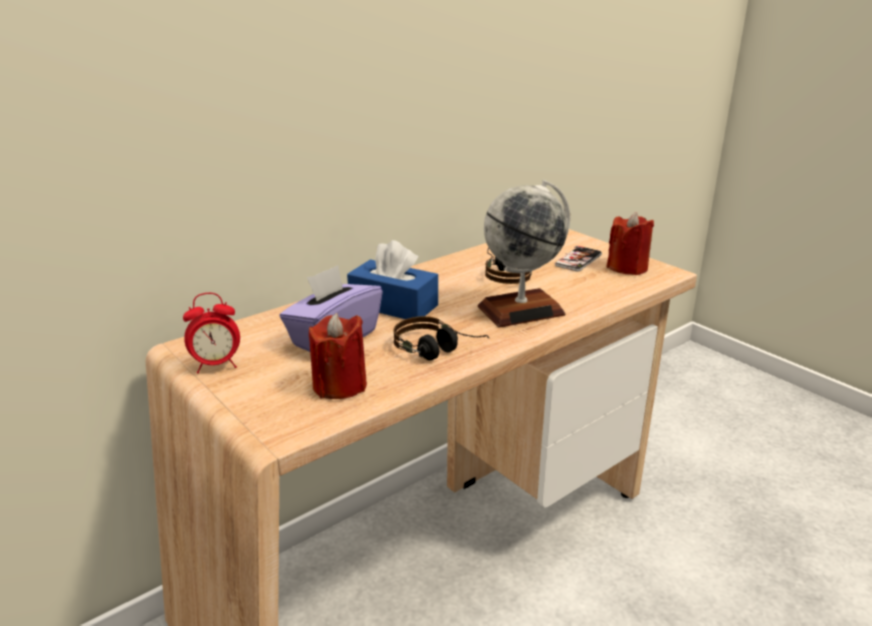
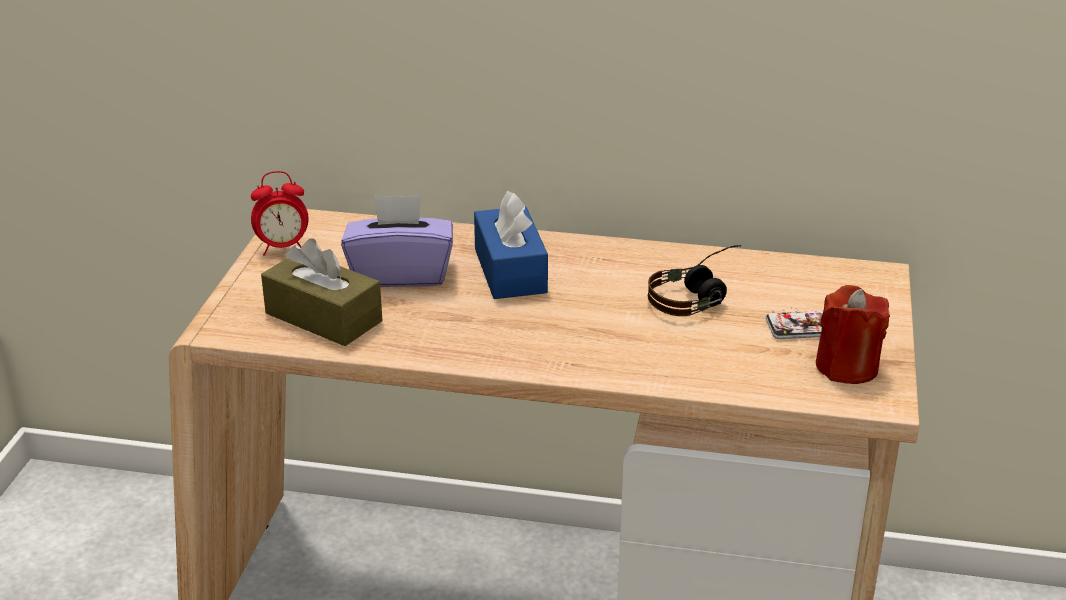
camera: 50 degrees right, 5 degrees up
(216, 365) = (283, 248): alarm clock -> alarm clock turned 45 degrees counterclockwise
(339, 385) = (323, 317): red candle -> brown tissue box
(439, 352) = (450, 337): headphones -> none
(521, 310) = (610, 343): globe -> none

